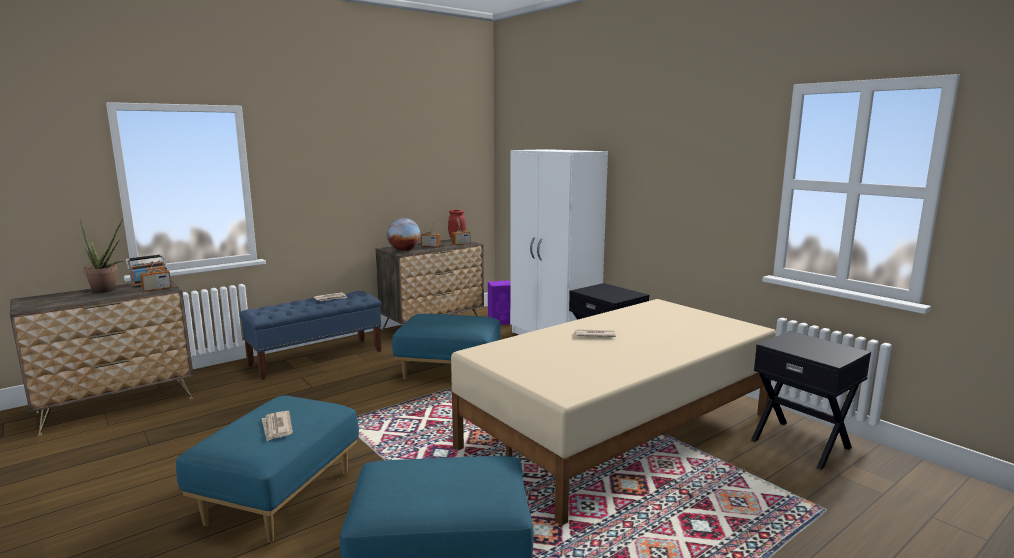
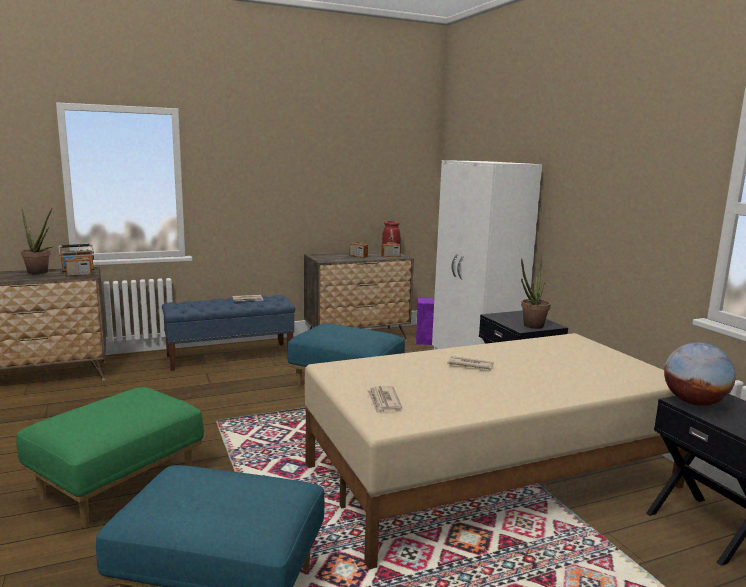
camera: 15 degrees right, 0 degrees up
(277, 428) = (112, 417): newspaper -> newspaper (383, 401)
(279, 496) = (119, 484): blue ottoman -> green ottoman
(404, 250) = (328, 258): globe -> globe (693, 403)
(619, 297) = (531, 326): none -> potted plant

